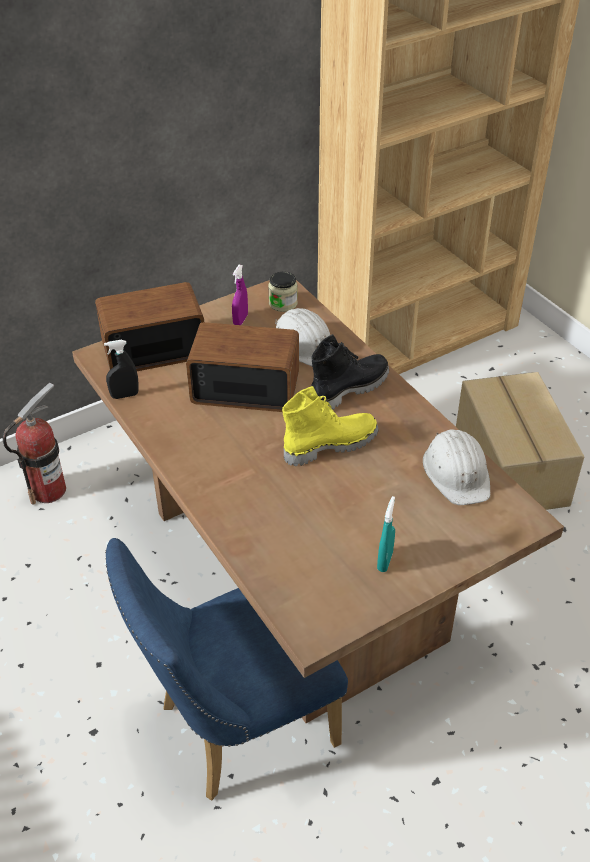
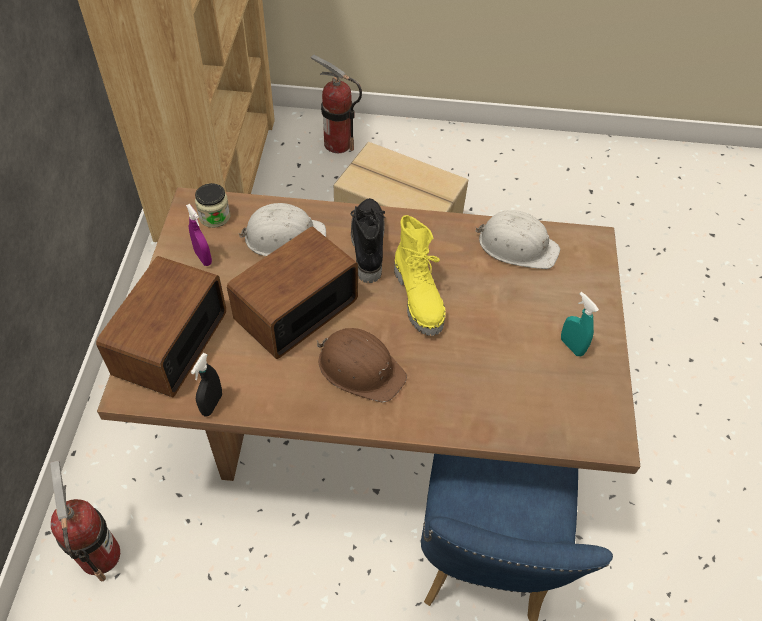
camera: 55 degrees left, 10 degrees up
(229, 448) = (360, 368): none -> brown hard hat
(330, 445) = (419, 298): yellow boot -> yellow boot turned 150 degrees clockwise
(546, 376) = (337, 144): none -> fire extinguisher

